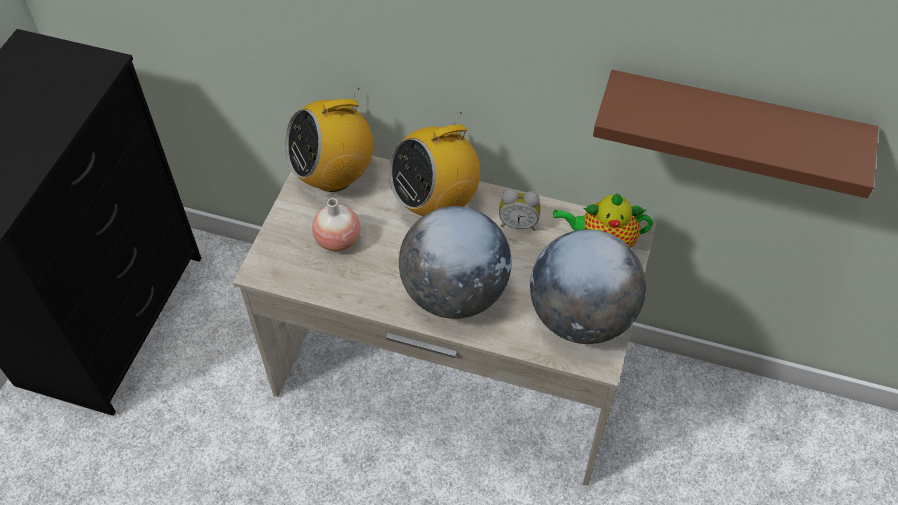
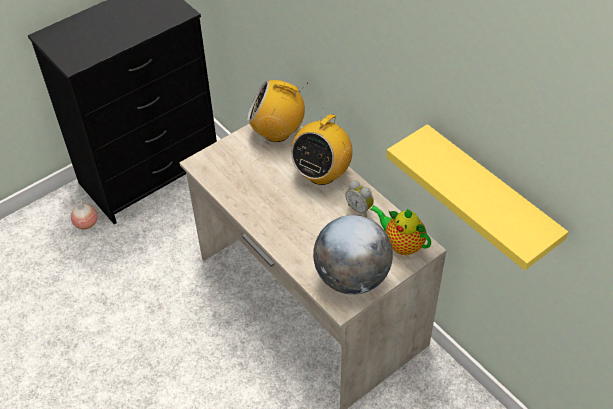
camera: 35 degrees right, 5 degrees down
(338, 240) = (251, 167): vase -> vase (86, 223)
(435, 202) = (321, 173): radio -> radio turned 60 degrees counterclockwise
(454, 293) = (290, 227): globe -> none
(731, 129) = (489, 197): brown shelf -> yellow shelf

